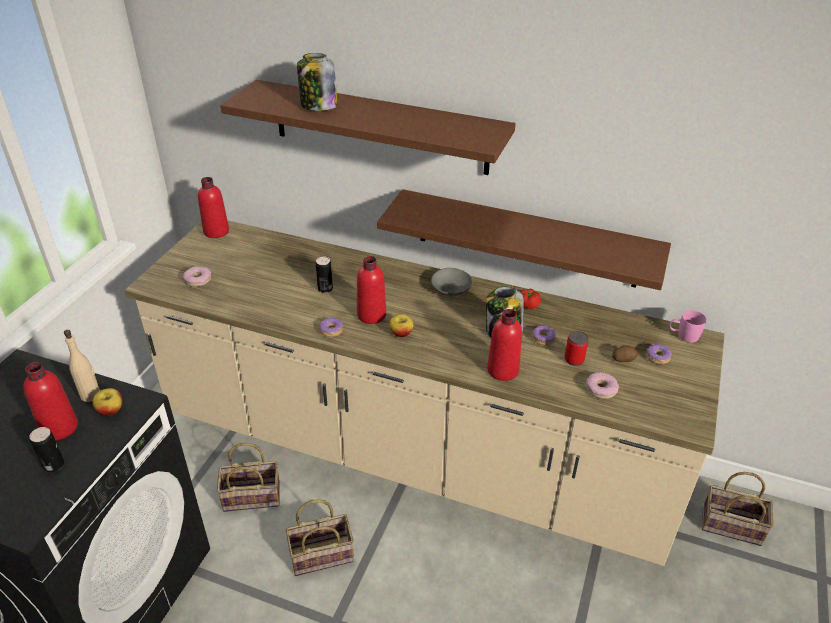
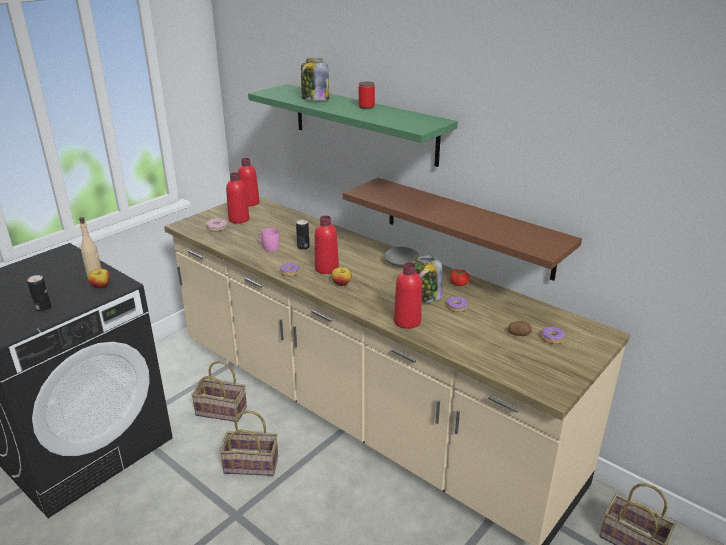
camera: 20 degrees right, 10 degrees down
(59, 427) = (62, 289): red bottle -> red bottle (239, 219)
(380, 127) = (363, 124): brown shelf -> green shelf
(574, 359) = (474, 326): can -> can (366, 107)
(601, 389) = (484, 350): donut -> none
(683, 336) = (587, 328): pink mug -> pink mug (268, 247)

